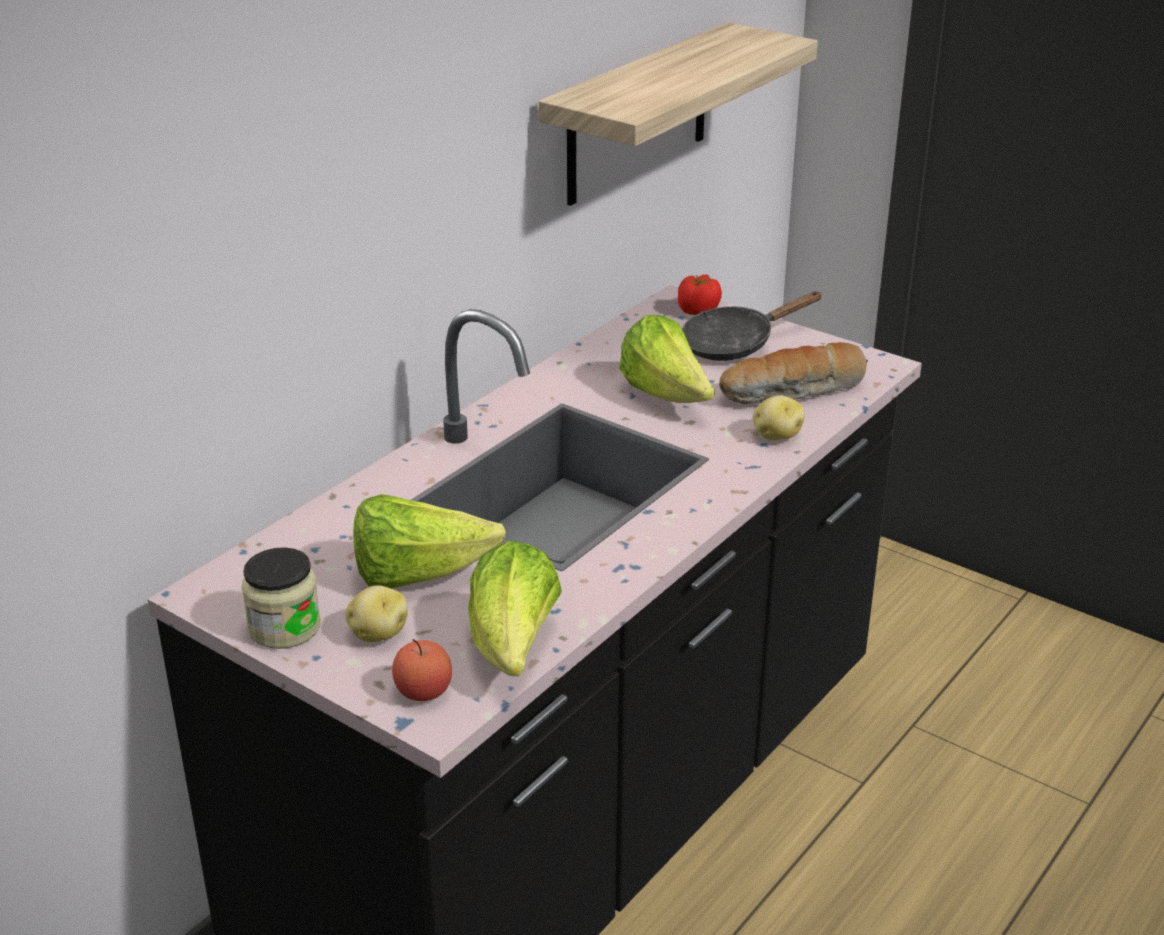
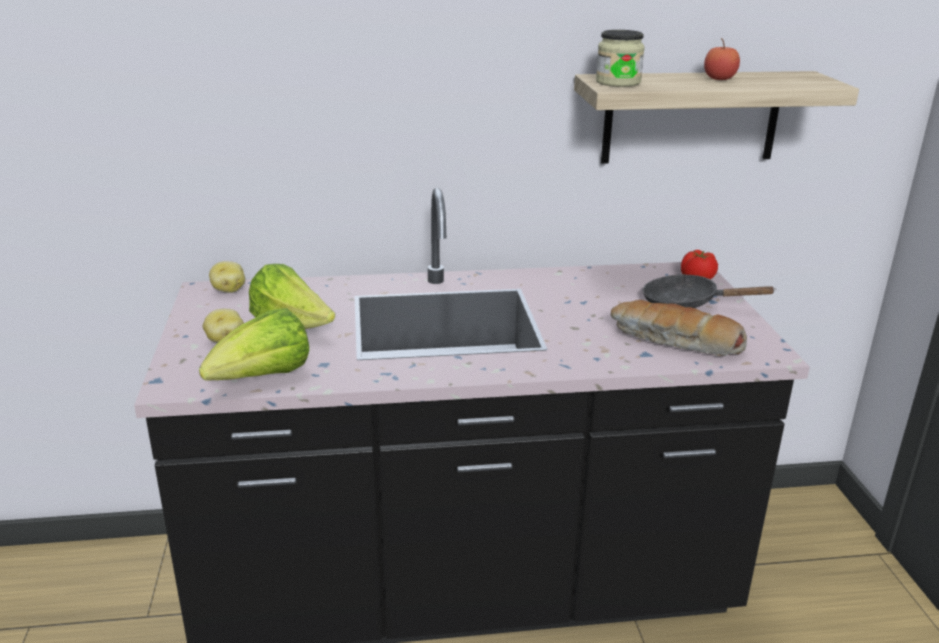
camera: 45 degrees right, 5 degrees down
(284, 628) = (200, 318): jar -> jar (618, 82)
(423, 691) = (189, 373): apple -> apple (719, 78)
(666, 396) = (587, 310): lettuce -> none
(776, 436) = (613, 358): potato -> potato (228, 290)

